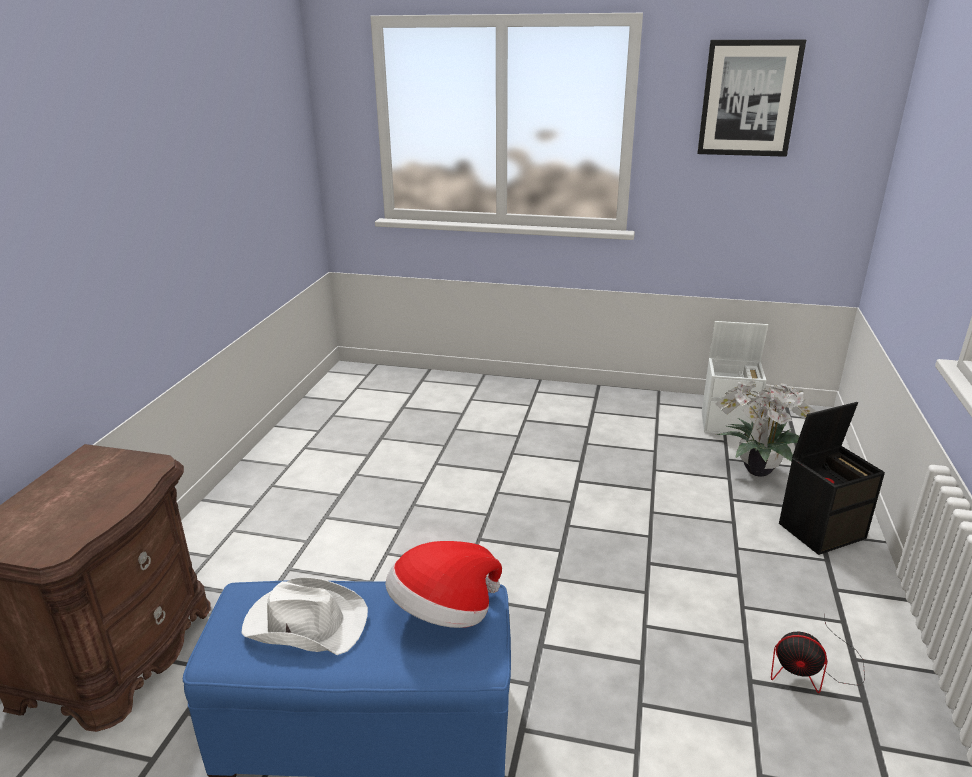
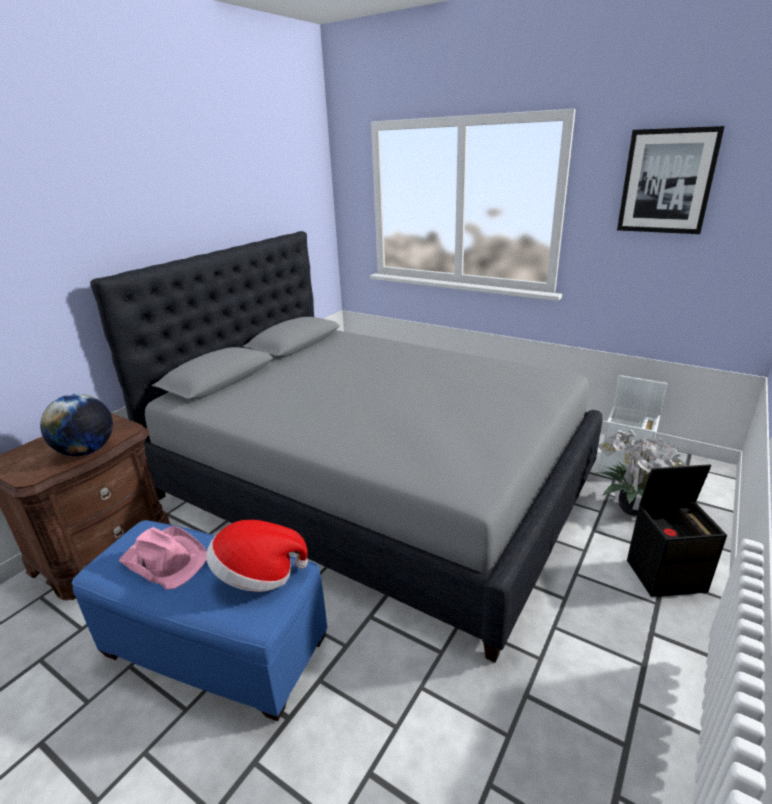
camera: 20 degrees right, 0 degrees up
(114, 502) = (87, 451): none -> globe
(305, 622) = (165, 559): white hat -> pink hat
(457, 494) = (373, 484): none -> grey bed
(812, 669) = (590, 701): fan -> none

